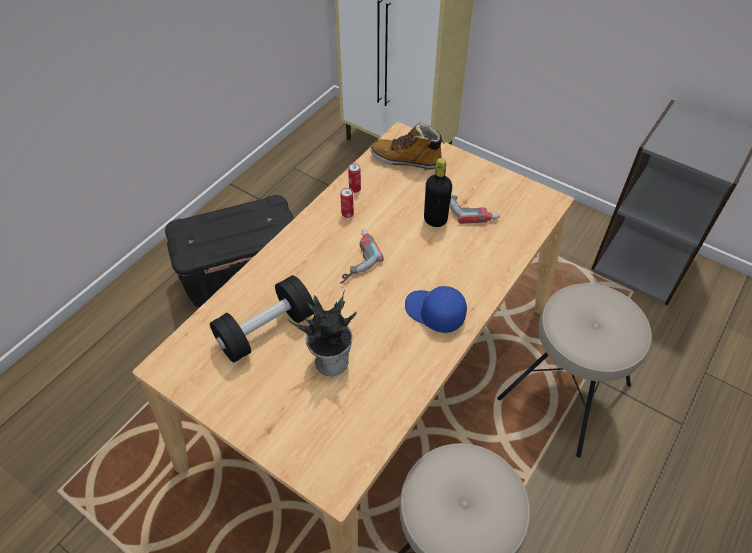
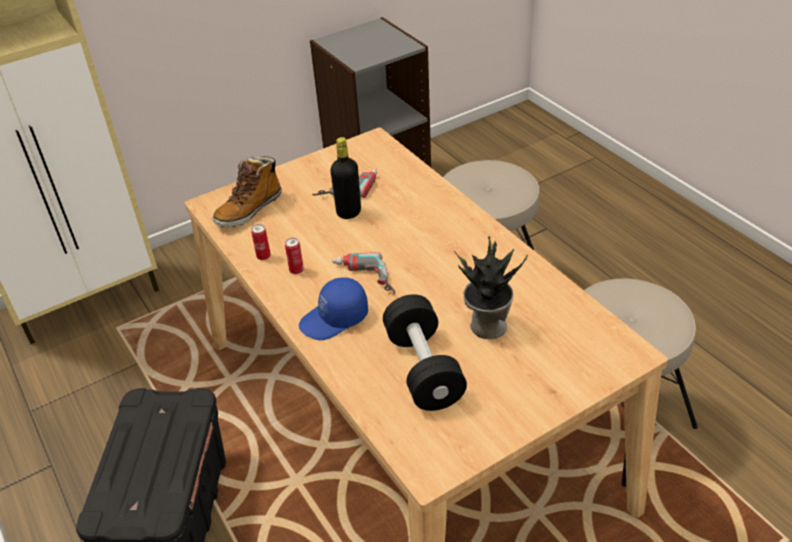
camera: 65 degrees left, 10 degrees down
(434, 313) = (464, 243): blue cap -> blue cap (334, 319)

